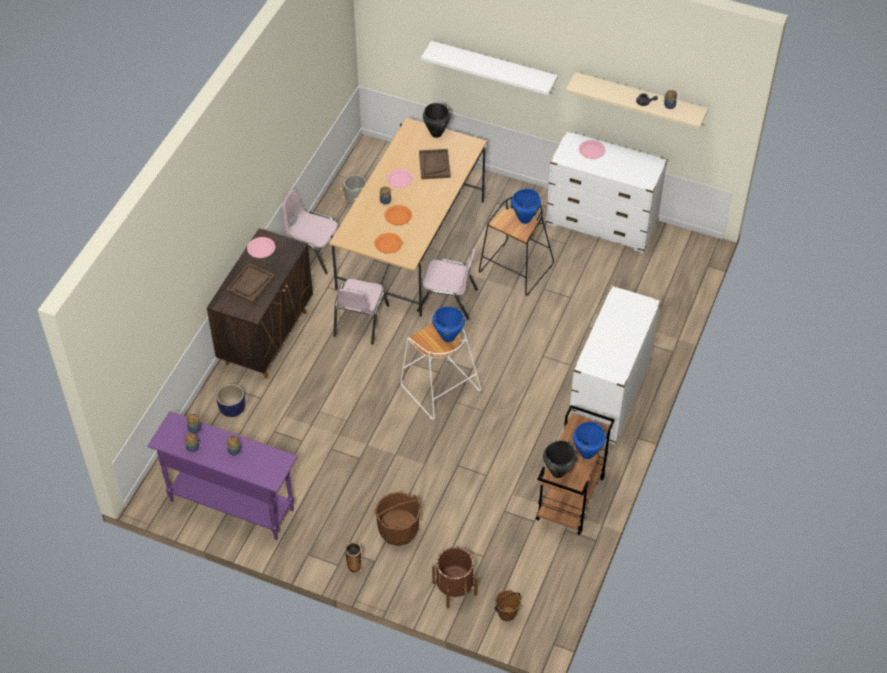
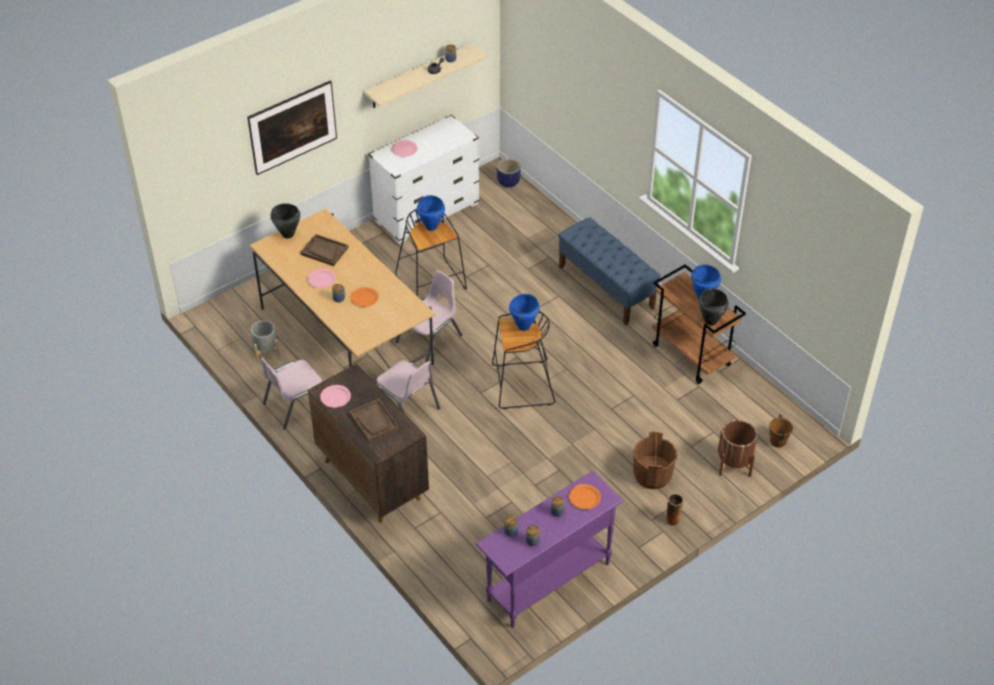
camera: 60 degrees left, 5 degrees down
(232, 409) = (438, 538): planter -> planter (508, 182)
(388, 244) = (391, 317): orange plate -> orange plate (584, 497)
(439, 388) = (521, 386): white stool -> black stool
(493, 67) = (294, 141): white shelf -> picture
(609, 396) = (606, 288): white dresser -> blue bench

